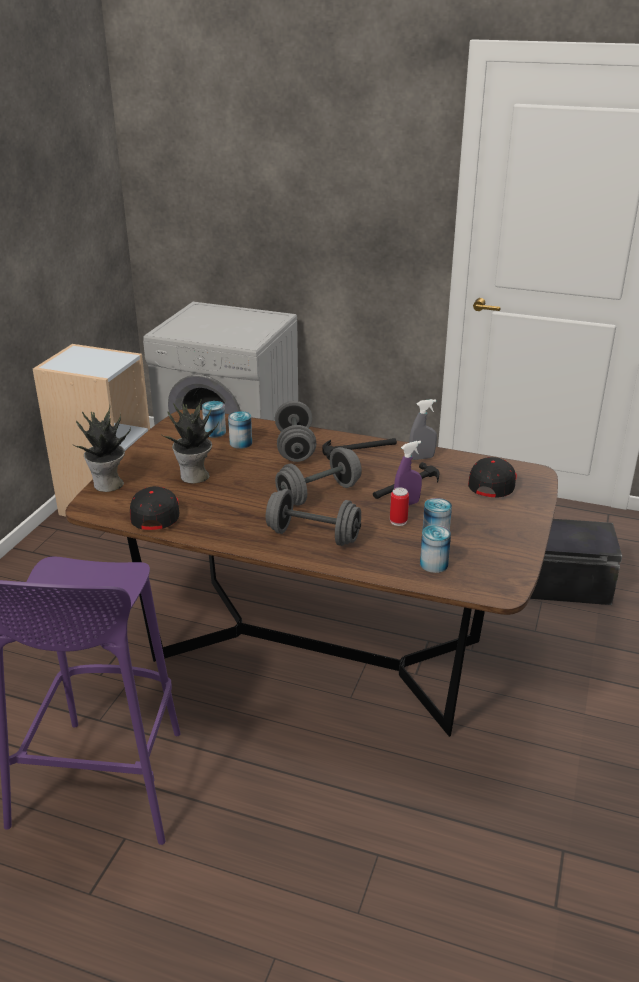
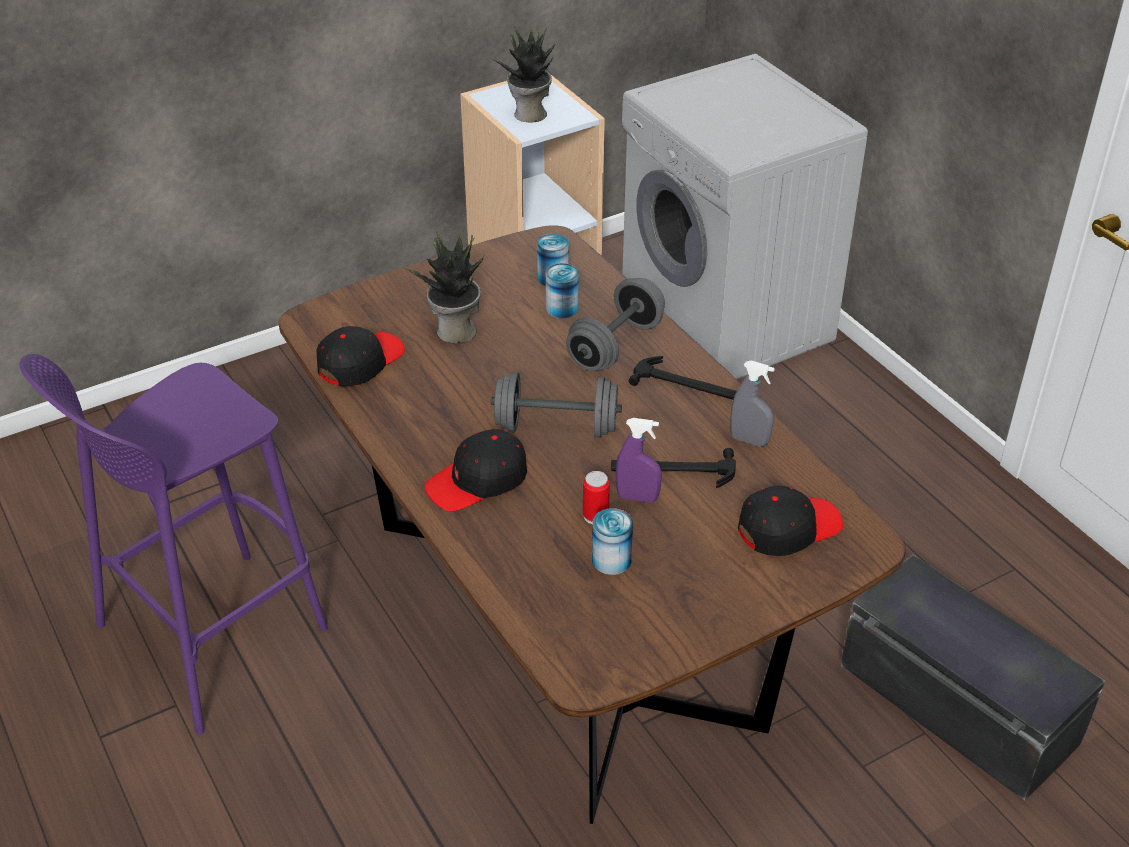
camera: 40 degrees right, 10 degrees up
(108, 485) = (359, 299): potted plant -> potted plant (529, 115)
(313, 536) = (478, 481): grey dumbbell -> black cap
(433, 564) = (556, 596): can -> none

